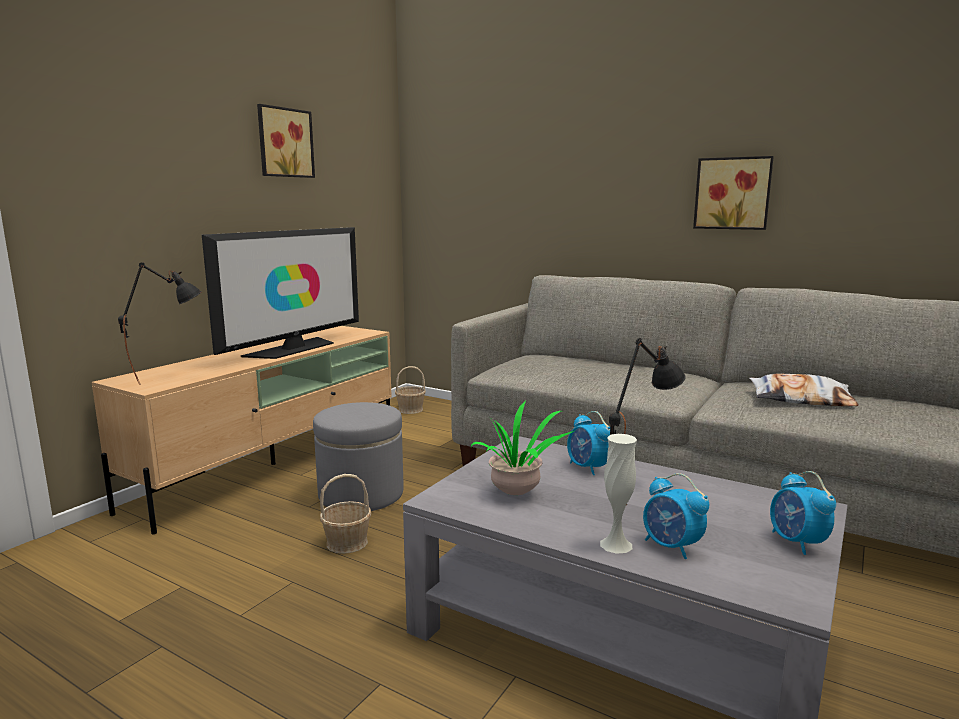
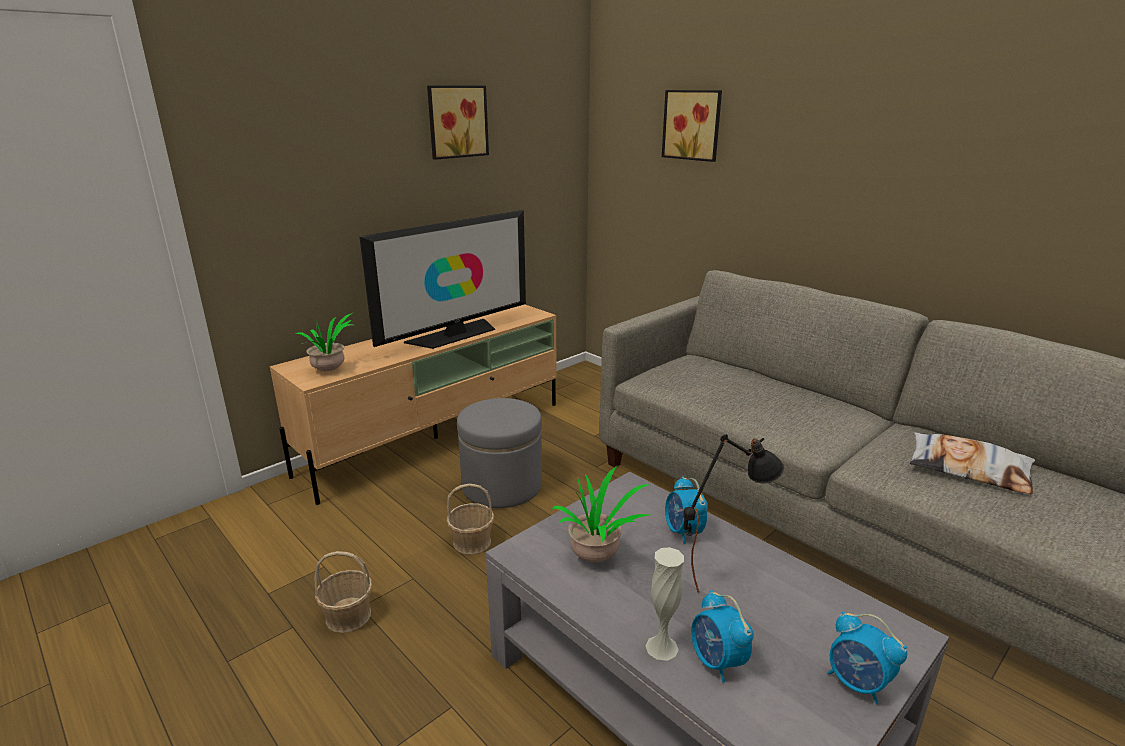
camera: 15 degrees right, 10 degrees up
(169, 380) = (331, 371): black table lamp -> potted plant
(410, 410) = (581, 384): basket -> basket (348, 615)
(732, 193) = (947, 199): picture -> picture (693, 125)
(797, 542) = (857, 683): alarm clock -> alarm clock turned 45 degrees counterclockwise

